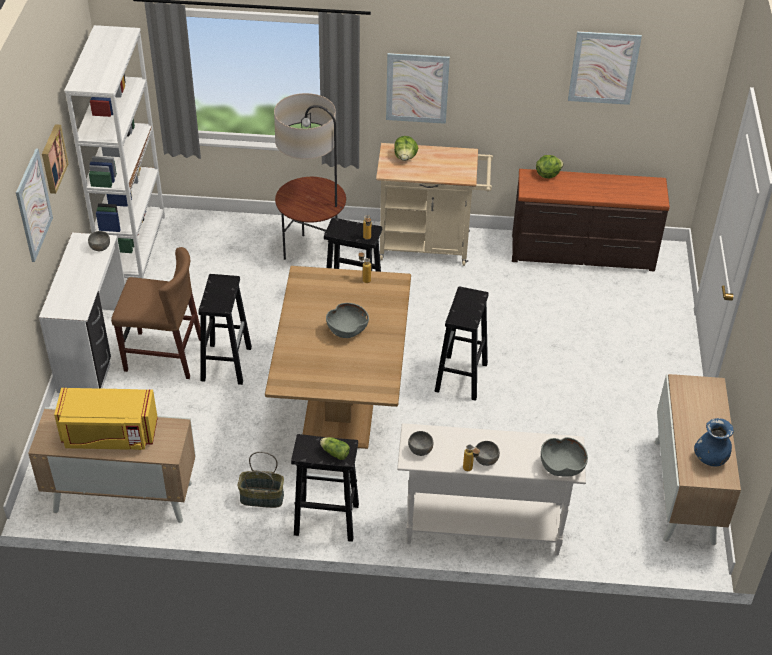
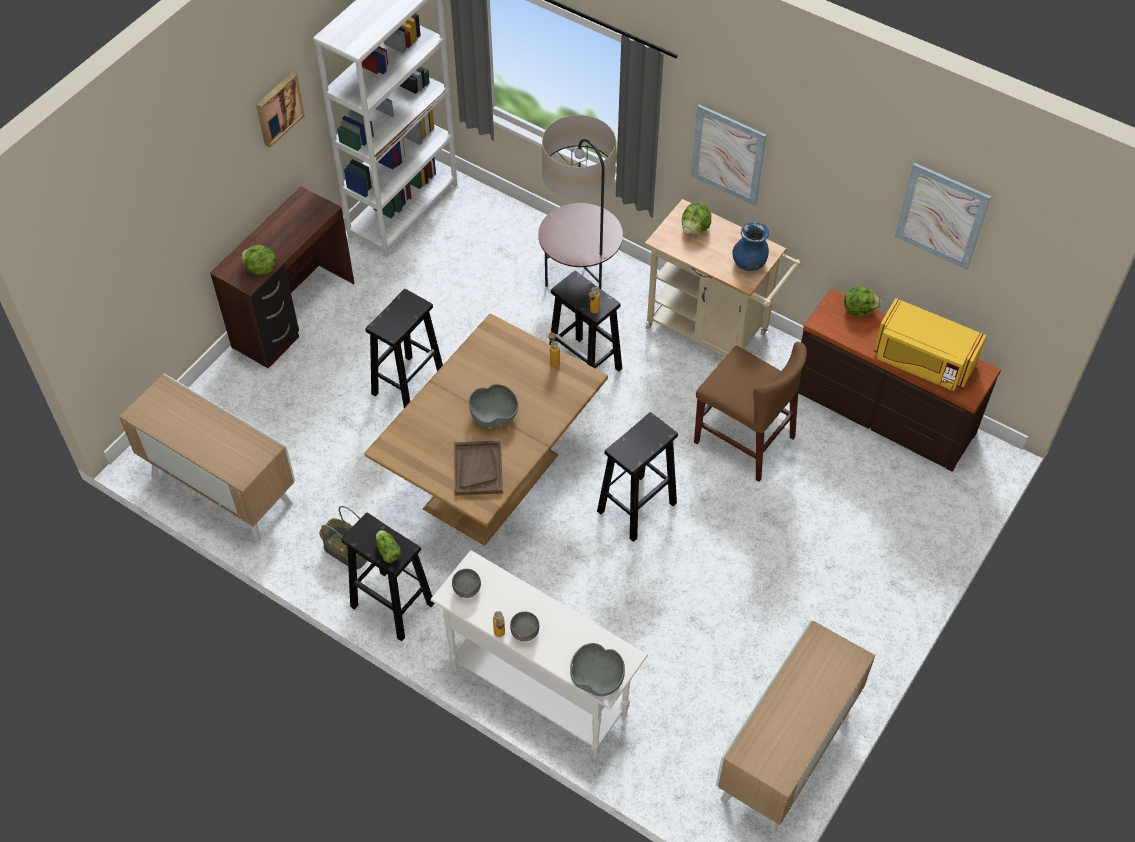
camera: 30 degrees right, 10 degrees up
(33, 205) = (226, 158): picture -> none
(81, 300) = (260, 269): none -> lettuce
(95, 350) = (295, 315): white desk -> brown desk
(100, 247) = (316, 214): grey bowl -> none
(109, 435) = (201, 430): yellow microwave -> yellow microwave (922, 361)
(163, 355) = (355, 348): brown chair -> brown chair (744, 440)
(363, 369) = (478, 469): none -> brown tray
(710, 458) = (782, 743): blue vase -> blue vase (749, 263)

